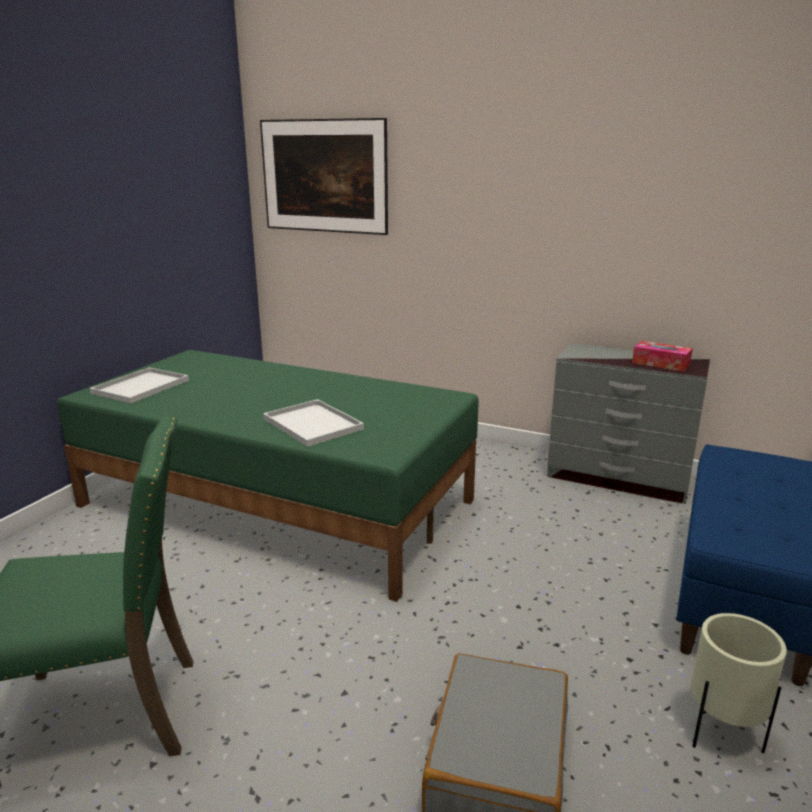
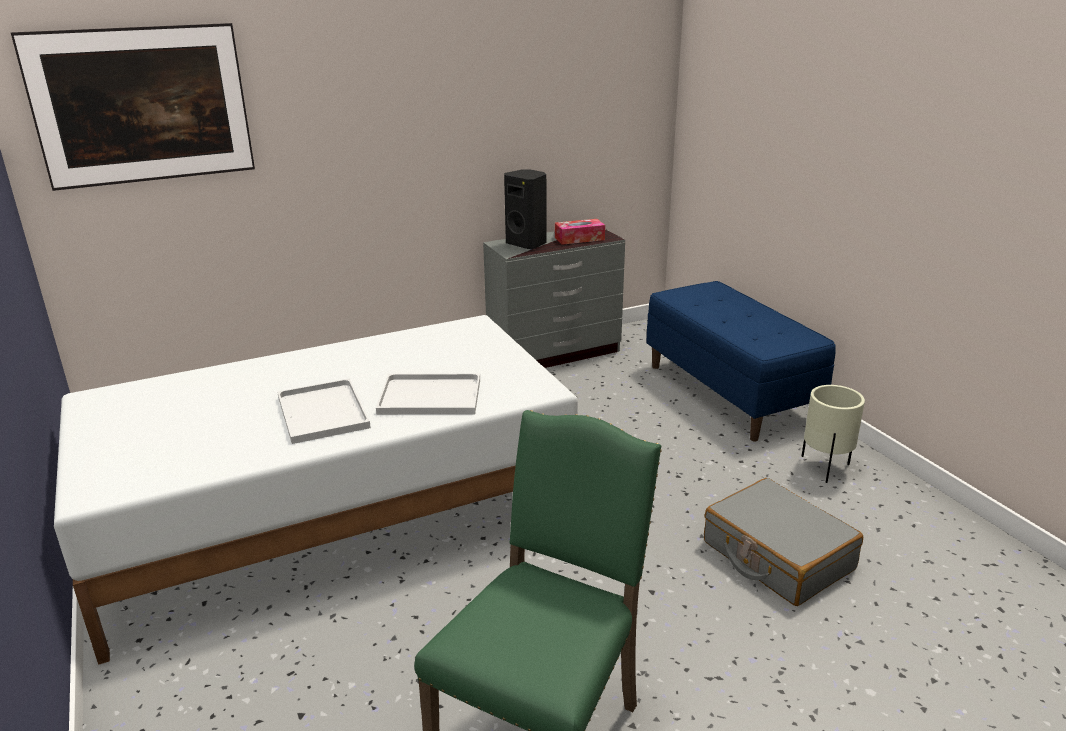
camera: 50 degrees left, 5 degrees up
(141, 386) = (138, 453): white tray -> white tray (321, 411)
(276, 502) = (332, 517): green bed -> white bed
(602, 354) = (527, 243): none -> black speaker

